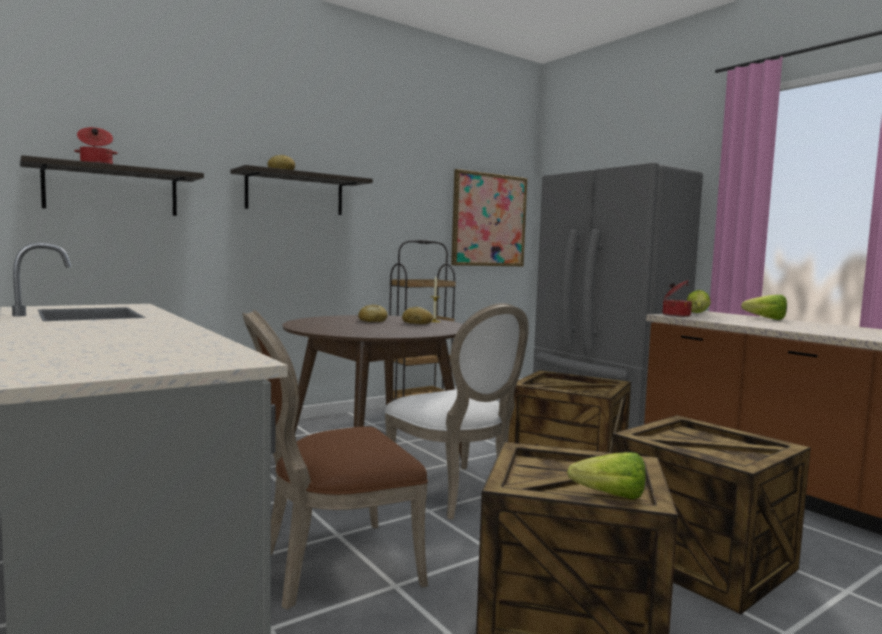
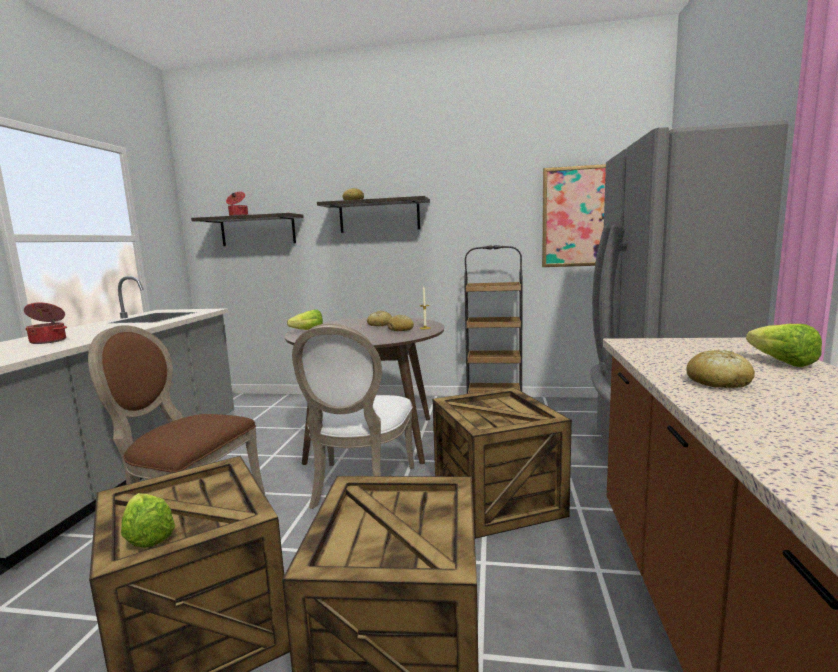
camera: 45 degrees right, 5 degrees up
(675, 315) = (635, 343): cooking pot -> cooking pot (49, 341)
(696, 314) = (694, 342): lettuce -> lettuce (305, 331)
(784, 326) = (718, 382): none -> bread

